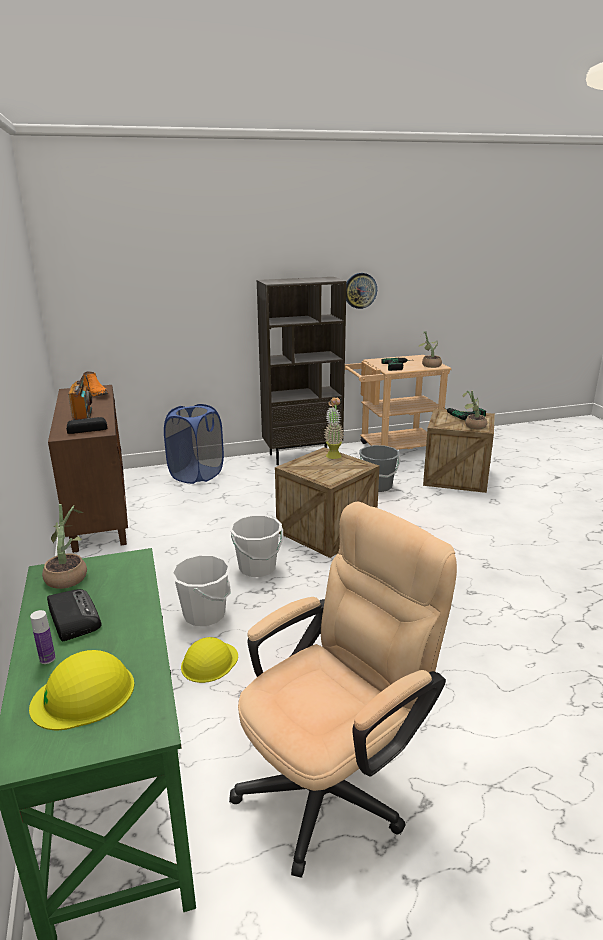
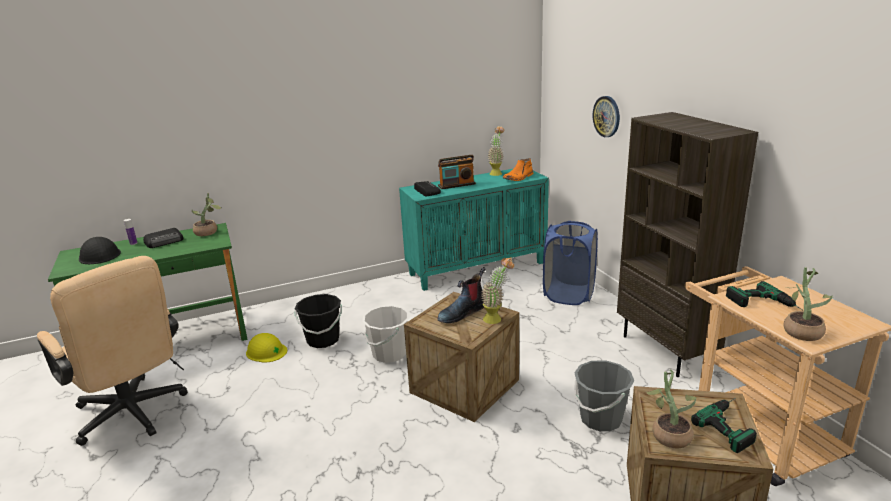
camera: 85 degrees right, 0 degrees up
(64, 399) = (496, 173): none -> potted plant
(84, 695) = (99, 255): yellow hard hat -> black hard hat
(98, 510) = (477, 268): brown cabinet -> turquoise cabinet
(204, 614) = (323, 340): white bucket -> black bucket
(318, 465) = (462, 313): none -> boot
(360, 290) = (799, 166): wall clock -> wall clock (607, 116)

